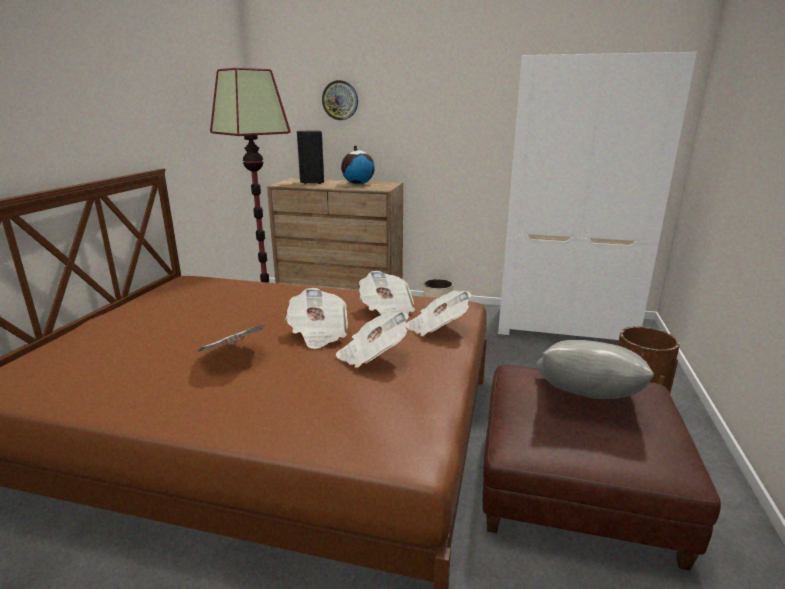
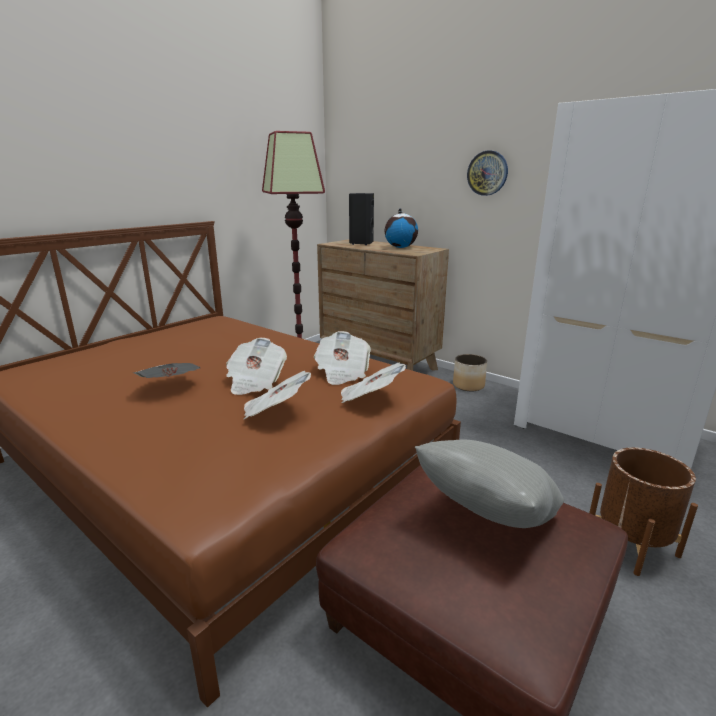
camera: 25 degrees right, 0 degrees up
(340, 100) = (398, 163): wall clock -> wall clock (487, 173)

